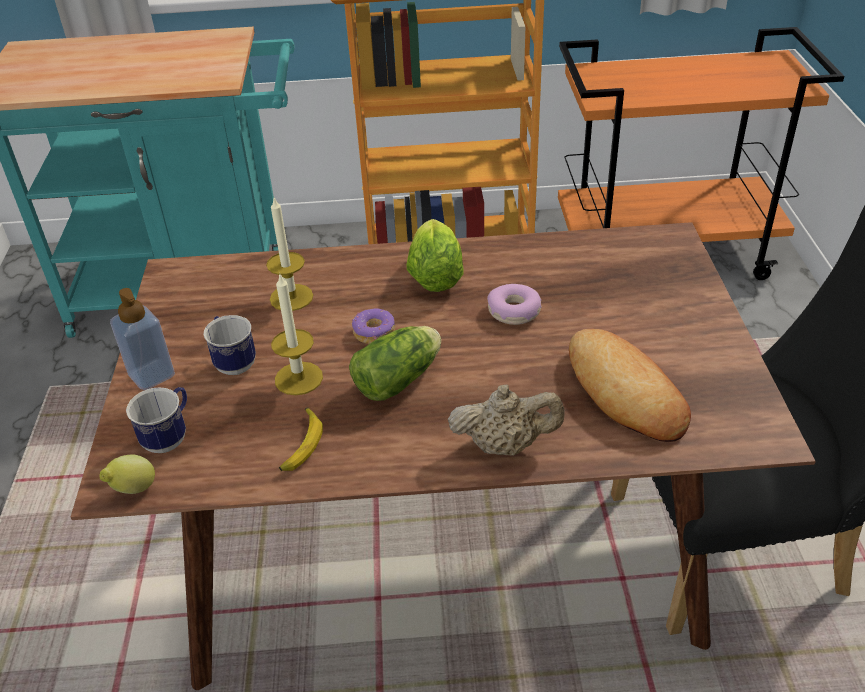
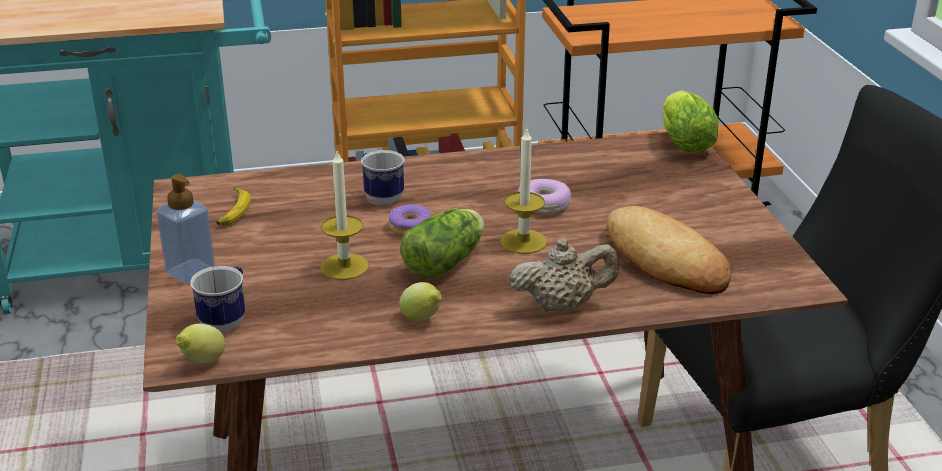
camera: 10 degrees left, 10 degrees down
(233, 362) = (273, 258): mug -> mug (380, 196)
(291, 297) = (317, 204): candle -> candle (523, 241)
(301, 445) = (363, 317): banana -> banana (233, 211)
(359, 452) = (422, 319): none -> lemon
(435, 273) = (458, 178): lettuce -> lettuce (682, 142)

